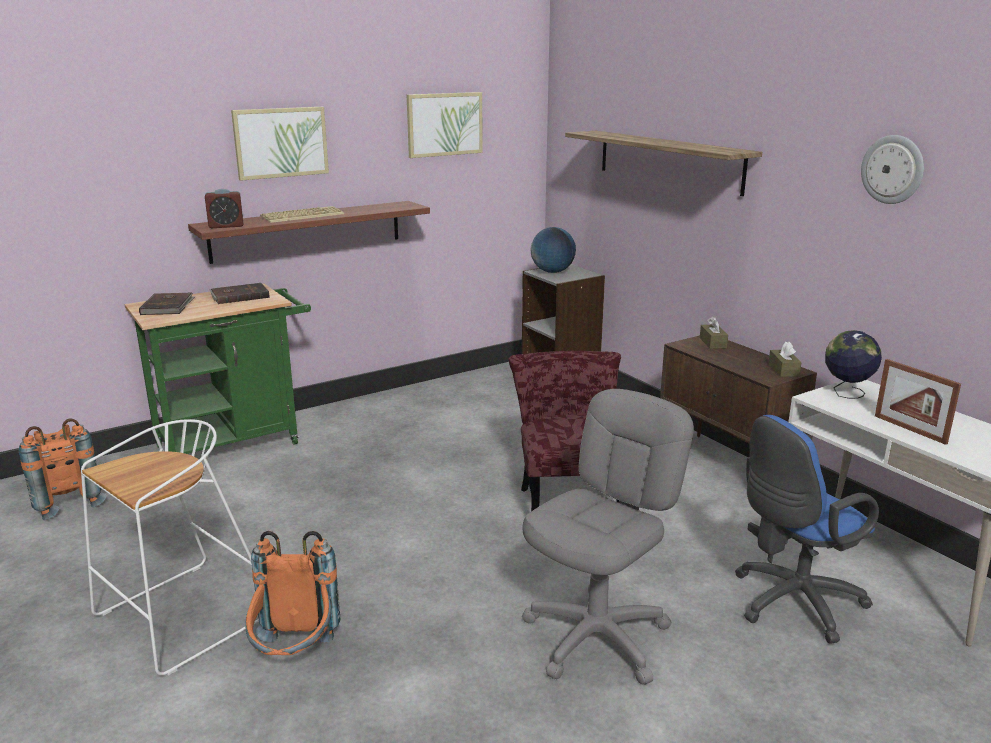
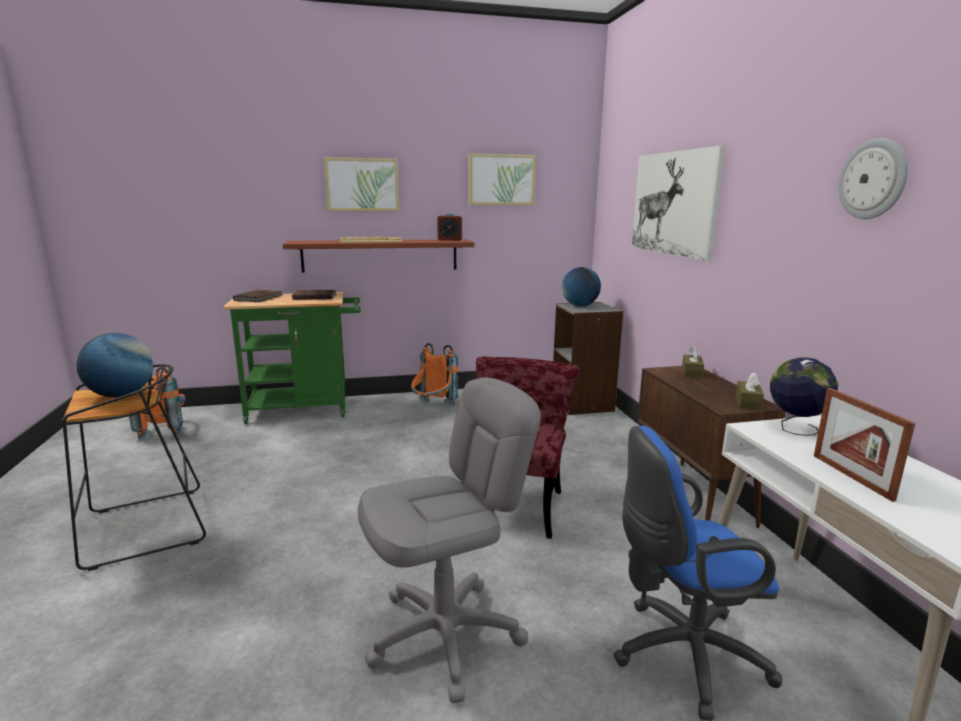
camera: 20 degrees right, 5 degrees down
(153, 466) = (121, 395): none -> globe
(182, 619) = (143, 528): white stool -> black stool
(226, 226) = (307, 242): alarm clock -> alarm clock (450, 240)
(295, 657) = (184, 581): orange backpack -> orange backpack (433, 408)
(668, 161) = (674, 203): shelf -> picture

